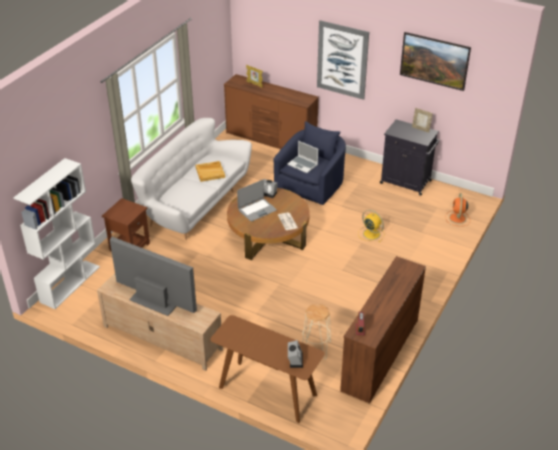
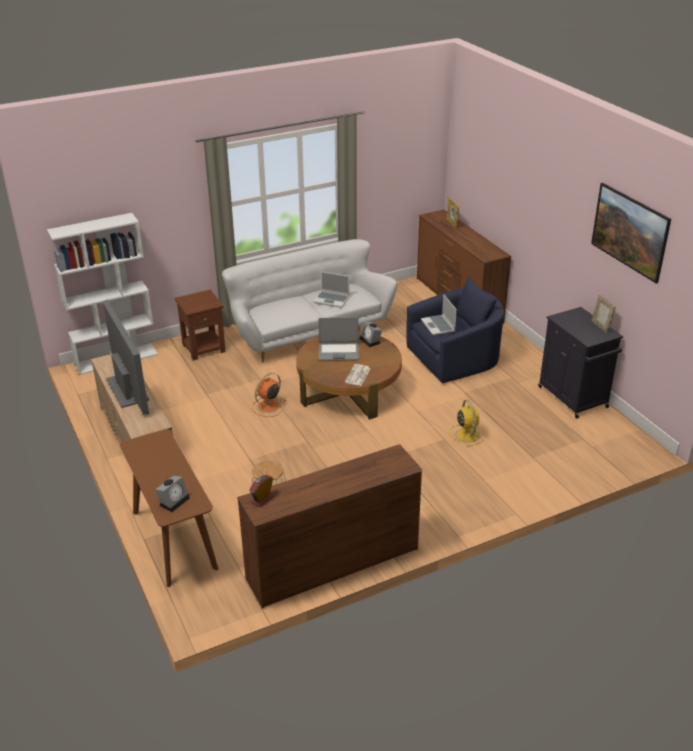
camera: 35 degrees right, 5 degrees down
(210, 172) = (332, 300): beige tray -> laptop
(342, 60) = (538, 211): picture -> none
(457, 218) = (597, 461): orange fan -> orange fan (268, 406)

